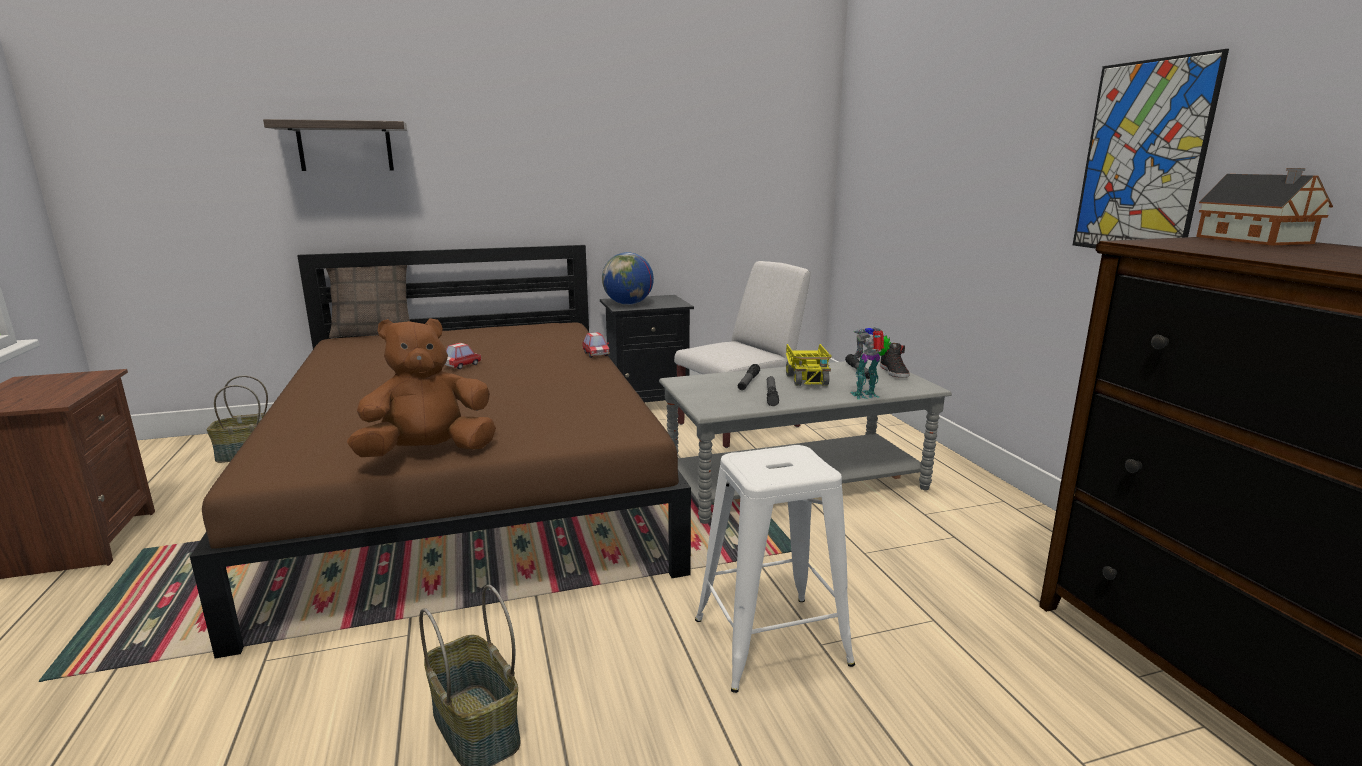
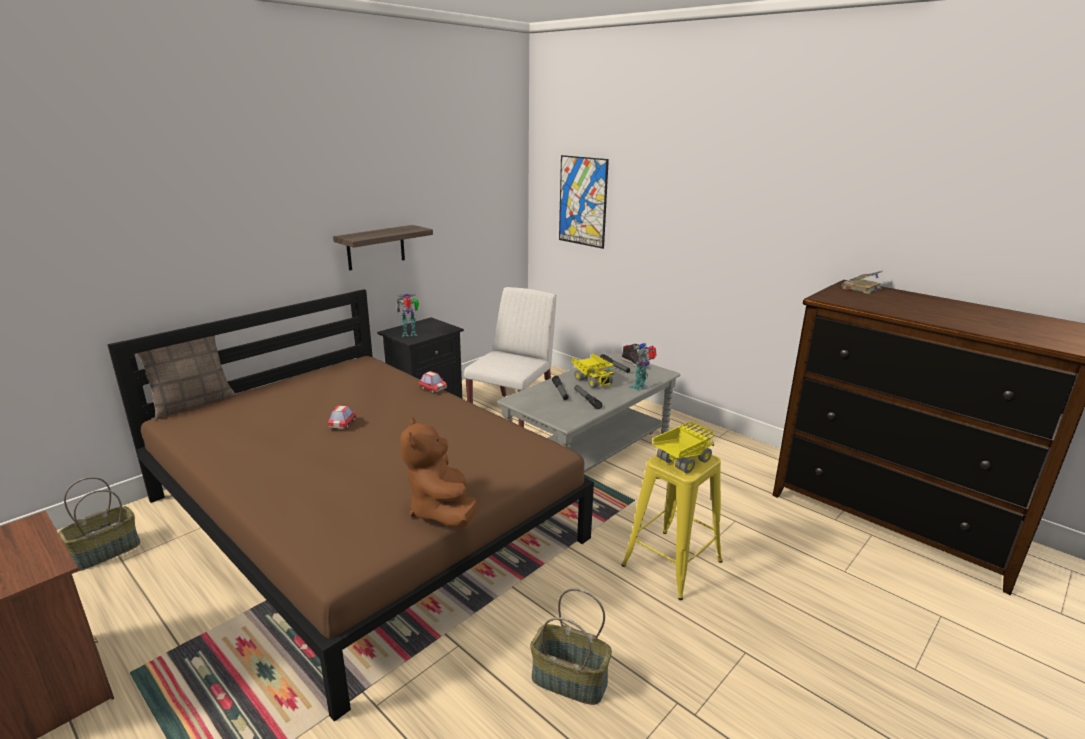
camera: 30 degrees left, 5 degrees up
(345, 146) = (142, 230): shelf -> shelf (376, 247)
(428, 453) = (442, 511): brown plush toy -> brown plush toy turned 45 degrees counterclockwise
(628, 304) = (410, 334): globe -> toy robot
(771, 641) = (672, 563): white stool -> yellow stool
(772, 465) = (681, 461): none -> toy truck
(1142, 159) = (783, 230): picture -> picture (582, 201)
(1256, 240) = (860, 288): toy house -> book

